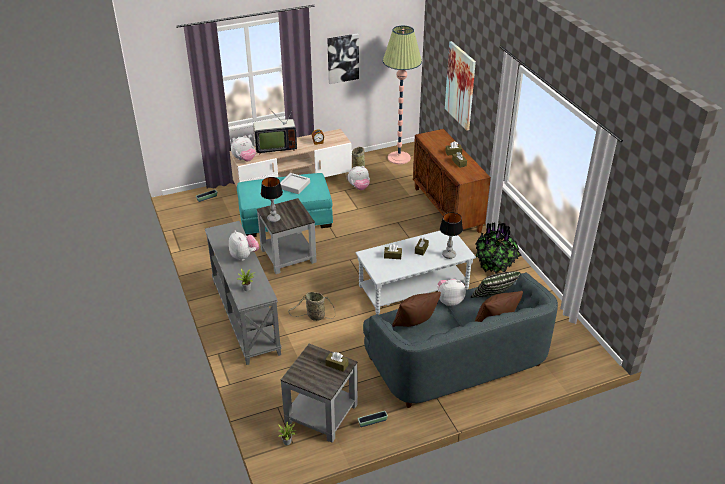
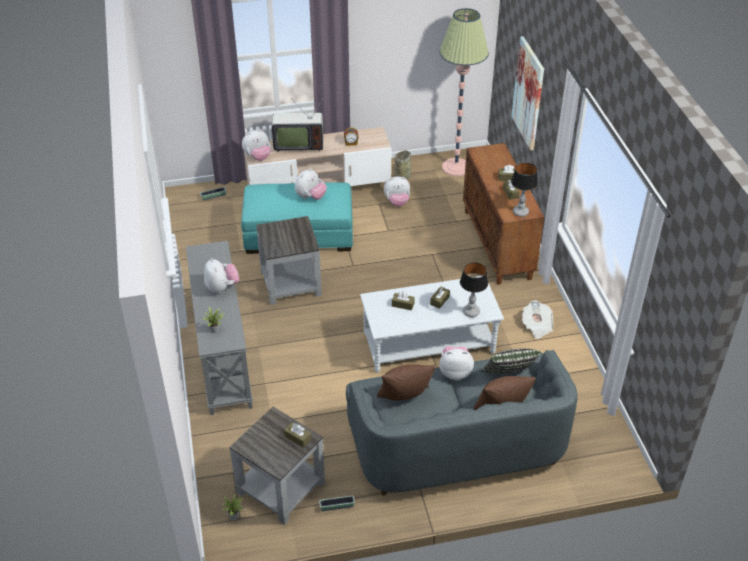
camera: 10 degrees right, 5 degrees up
(274, 219) = (272, 241): table lamp -> table lamp (520, 212)
(294, 185) = (310, 197): grey tray -> plush toy
(314, 316) = (302, 365): basket -> none
(343, 58) = (391, 42): picture -> none
(495, 265) = (537, 326): potted plant -> newspaper

